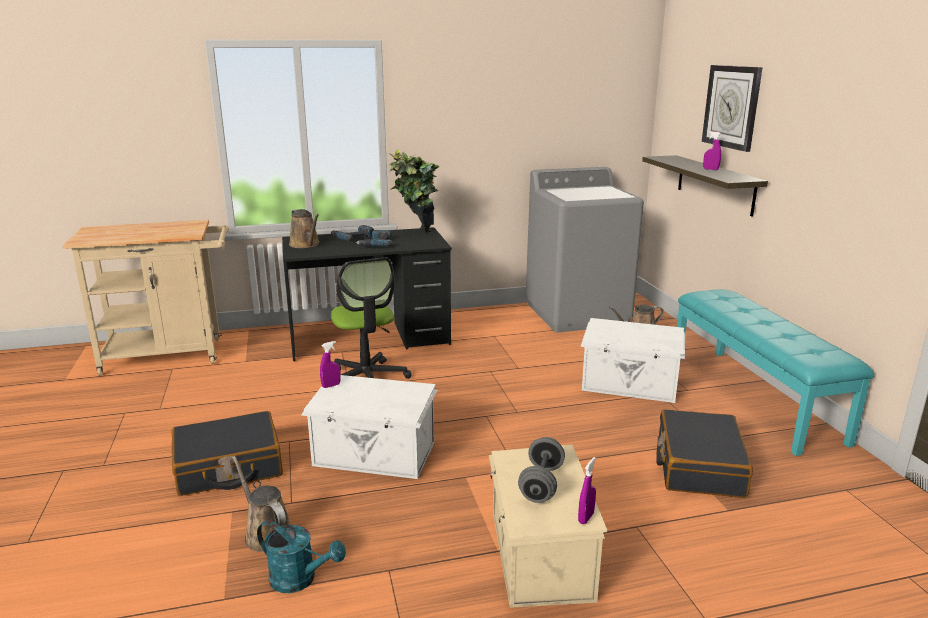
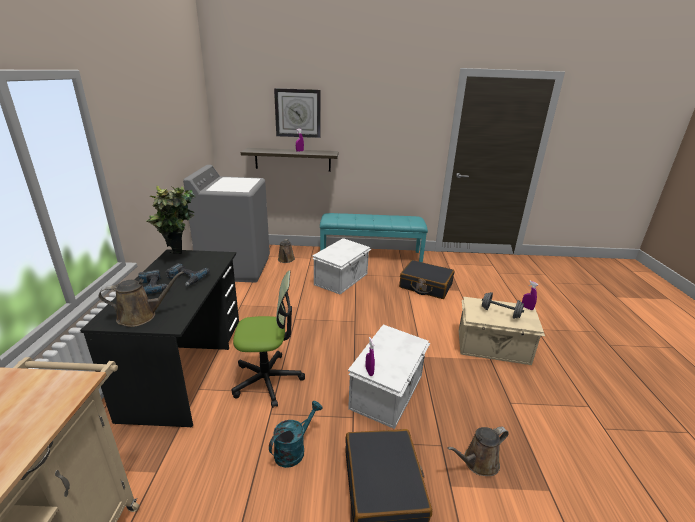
camera: 75 degrees left, 5 degrees up
(300, 579) = (524, 446): turquoise watering can -> turquoise watering can (294, 449)

